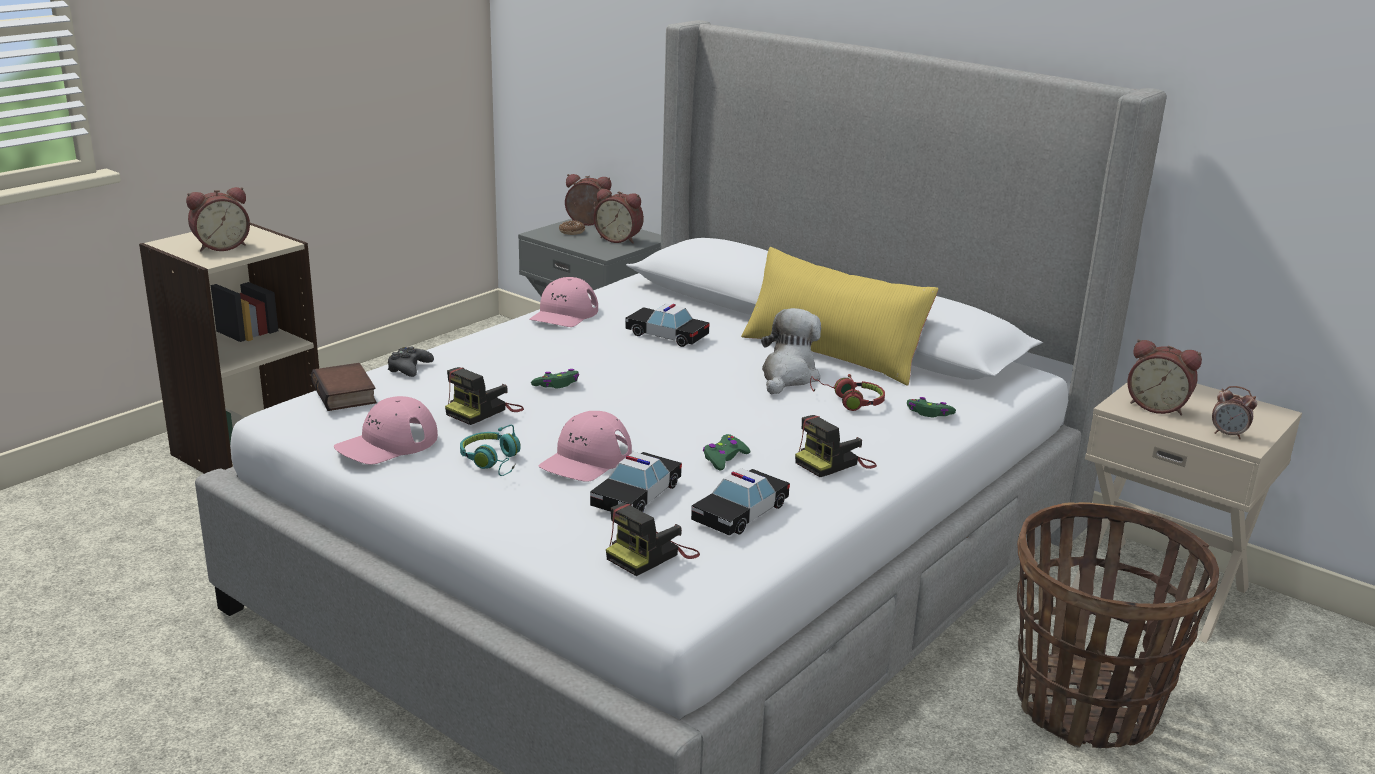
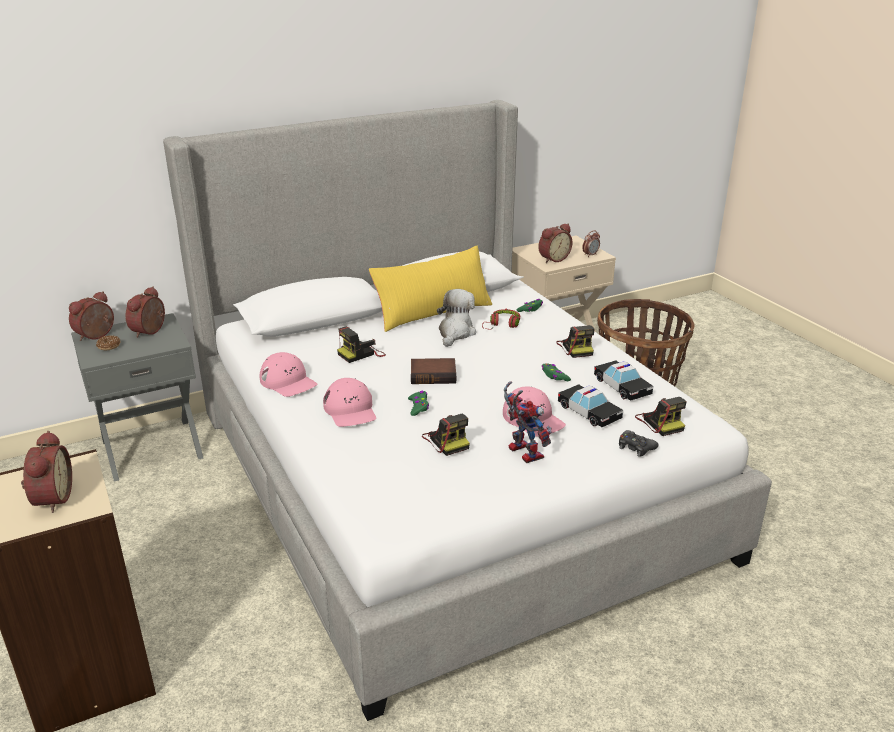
camera: 65 degrees left, 5 degrees up
(346, 394) = (375, 495): book -> book (434, 375)
(387, 443) = (473, 488): pink cap -> pink cap (350, 410)
(409, 368) = (339, 462): black game controller -> black game controller (635, 447)
(493, 462) = (521, 452): turquoise headphones -> toy robot
(619, 239) = (150, 332): alarm clock -> alarm clock turned 150 degrees clockwise
(667, 335) = (361, 354): toy car -> camera
(788, 377) = (455, 333): plush toy -> plush toy turned 60 degrees clockwise

